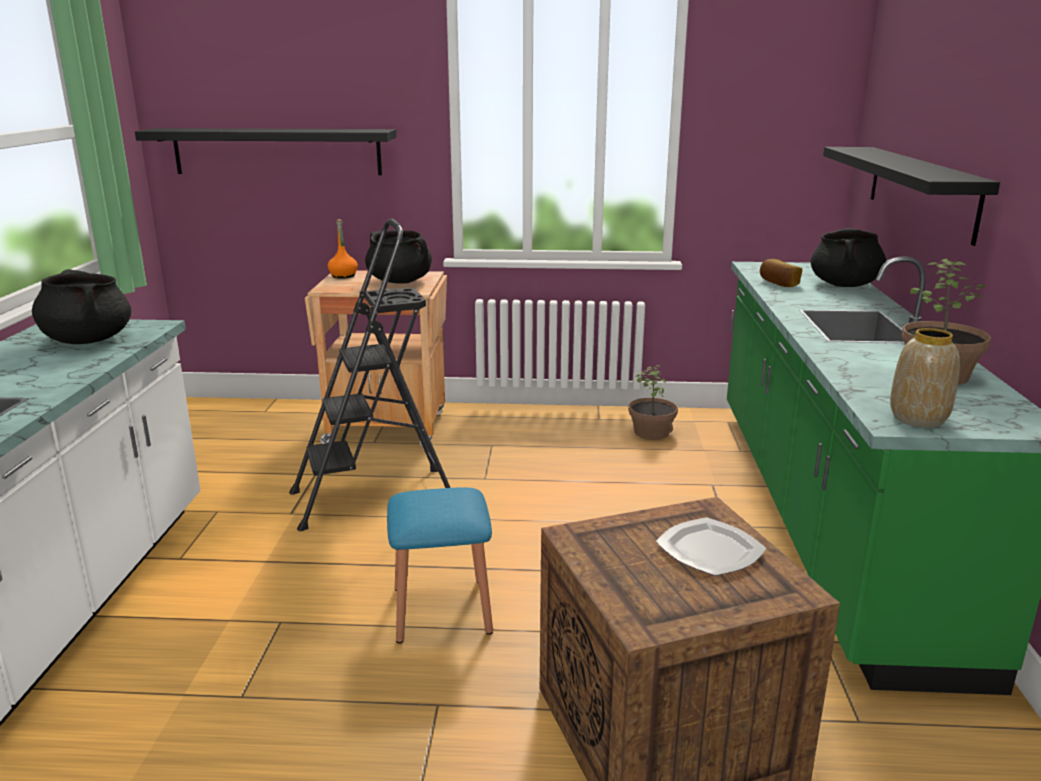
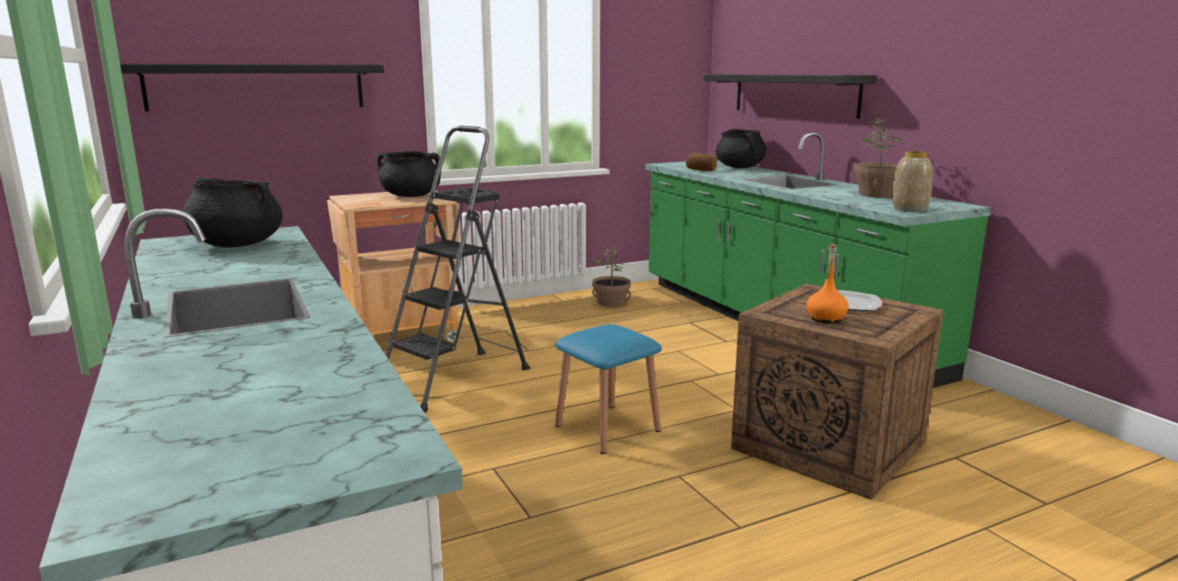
camera: 30 degrees left, 5 degrees down
(343, 276) = (350, 197): orange bottle -> orange bottle (826, 318)

